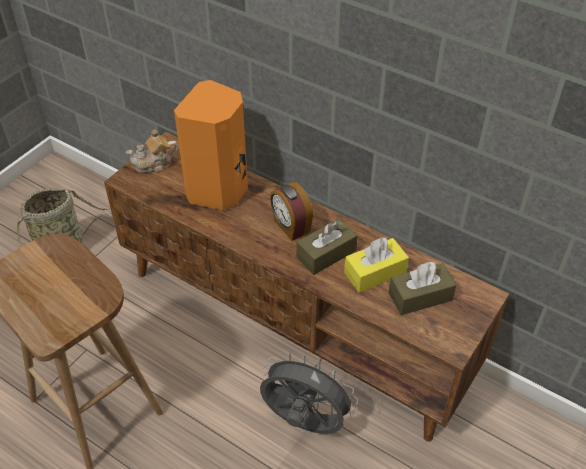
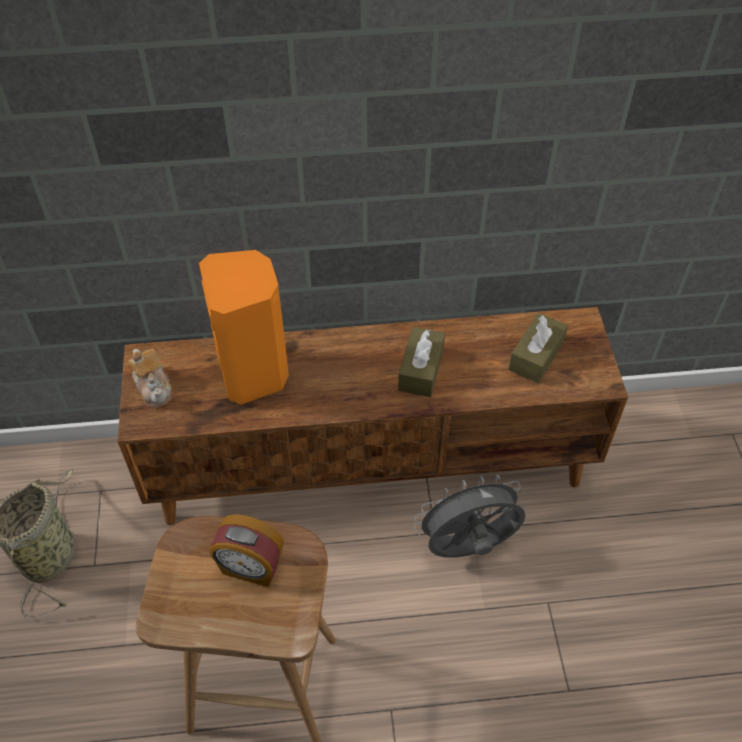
camera: 40 degrees left, 5 degrees up
(154, 165) = (154, 387): teapot -> teapot turned 60 degrees counterclockwise
(291, 226) = (362, 364): alarm clock -> alarm clock (251, 567)
(375, 272) = (479, 359): yellow tissue box -> none

